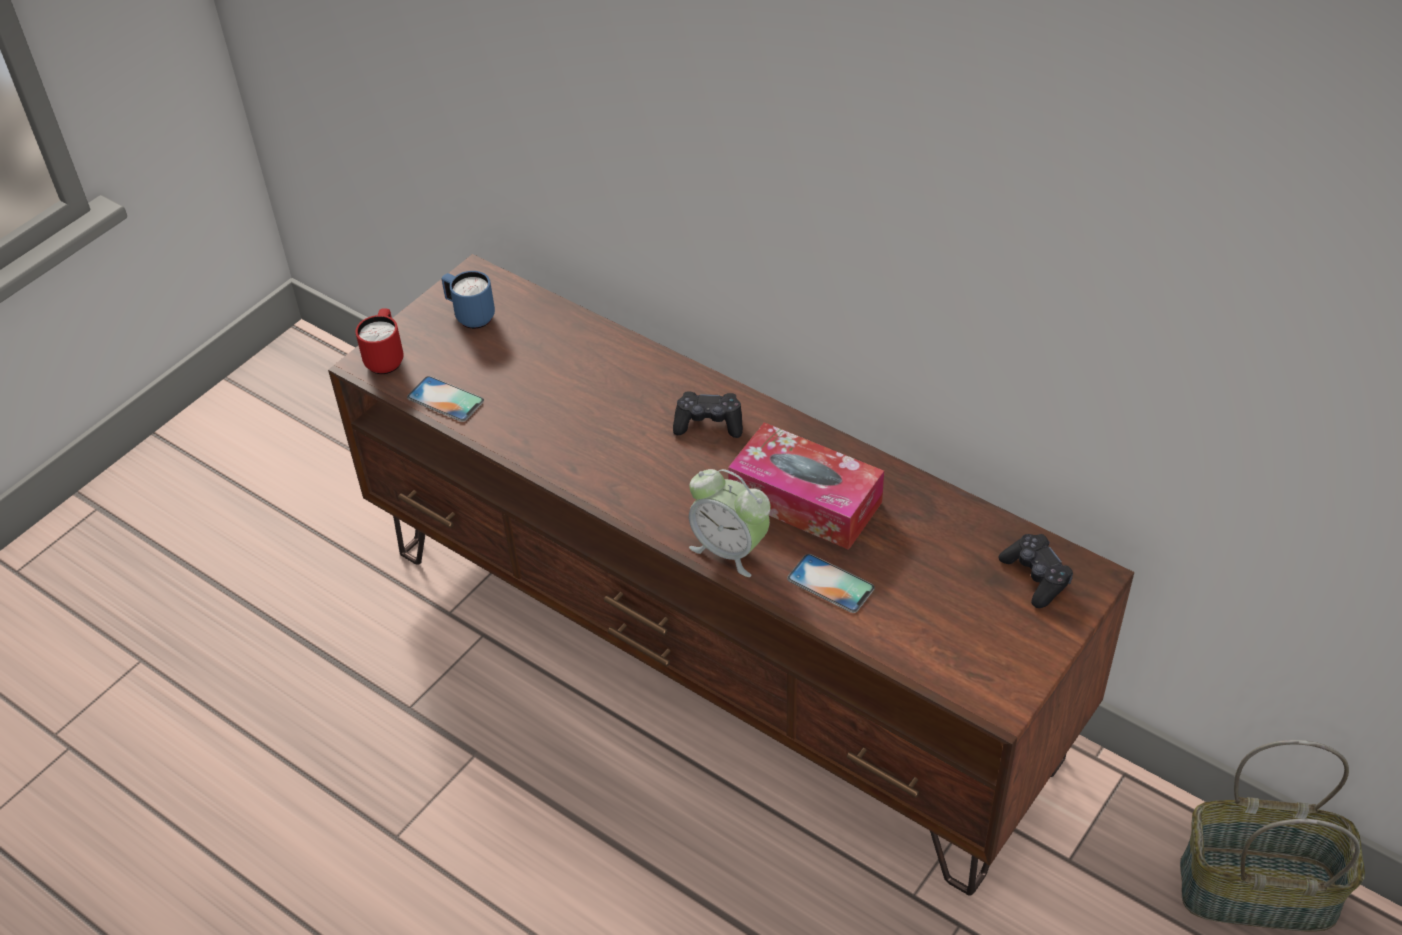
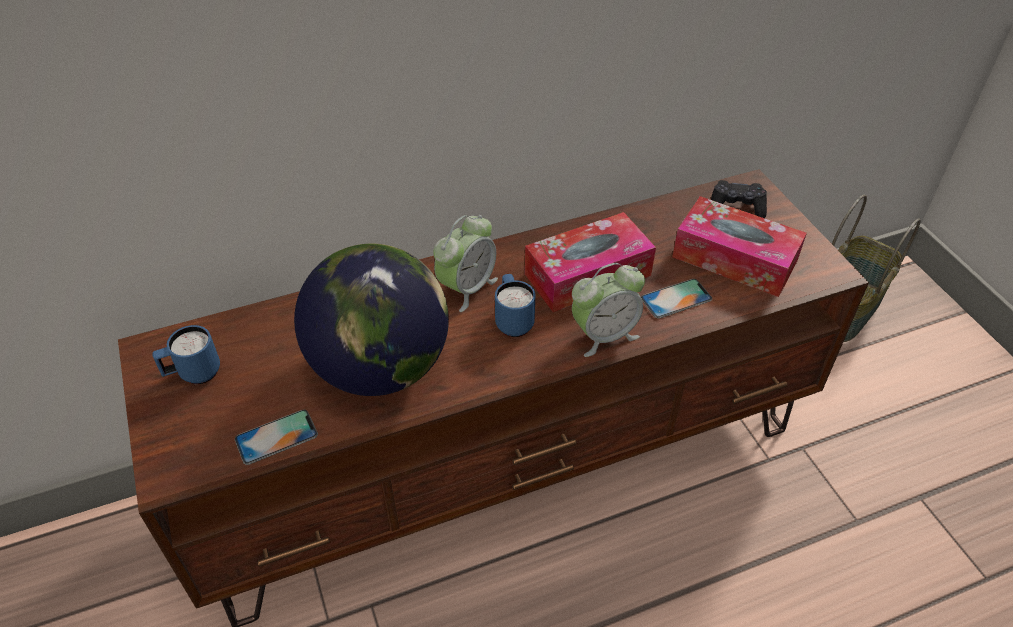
camera: 60 degrees left, 0 degrees up
(386, 359) = (177, 459): red mug -> none
(565, 419) = (381, 367): none -> globe
(693, 476) = (513, 321): none -> blue mug
(708, 423) = (467, 288): black game controller -> alarm clock
(939, 608) = (734, 259): none -> tissue box

